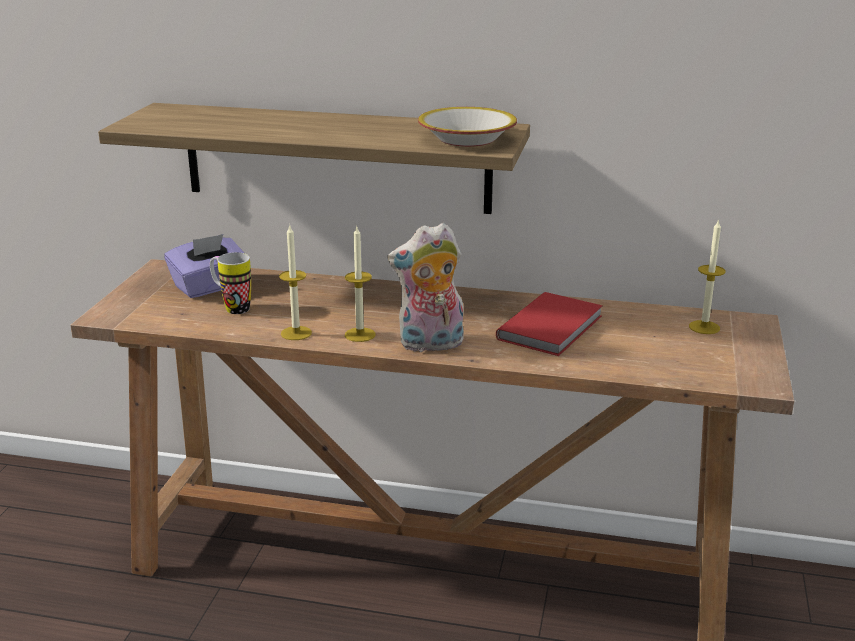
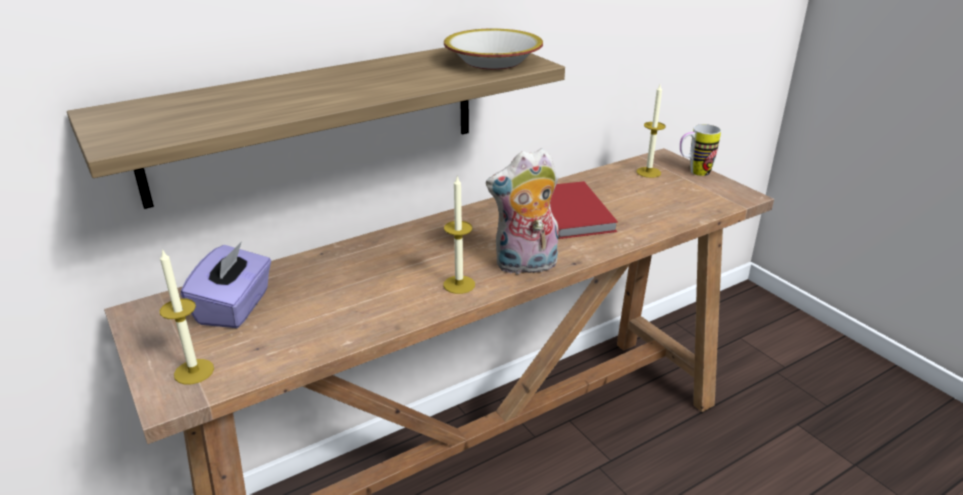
camera: 45 degrees left, 5 degrees up
(232, 307) = (298, 317): mug -> mug (693, 172)
(296, 333) = (405, 310): candle -> candle (194, 371)
(430, 345) = (525, 266): plush toy -> plush toy turned 45 degrees clockwise

